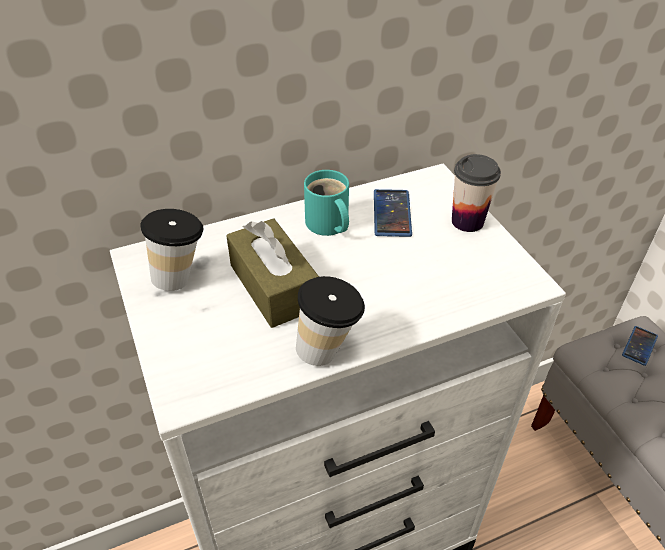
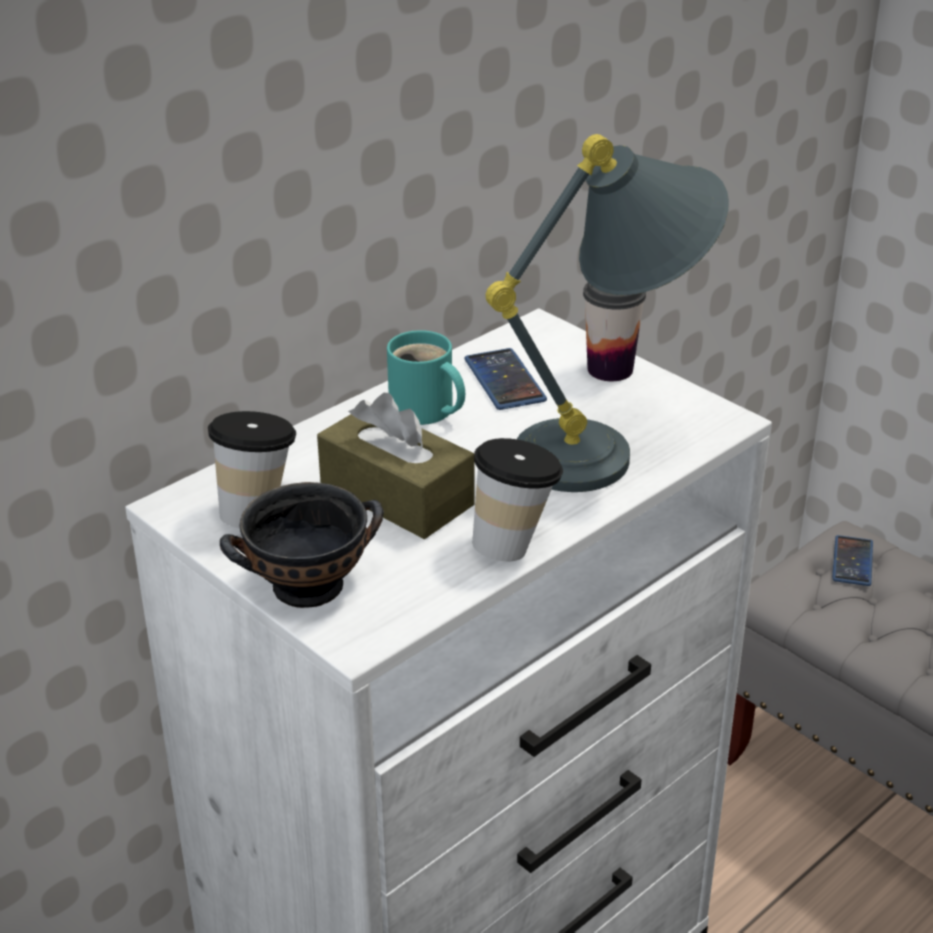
camera: 20 degrees left, 10 degrees down
(175, 343) = (305, 585): none -> black bowl
(436, 287) = (611, 449): none -> grey table lamp

